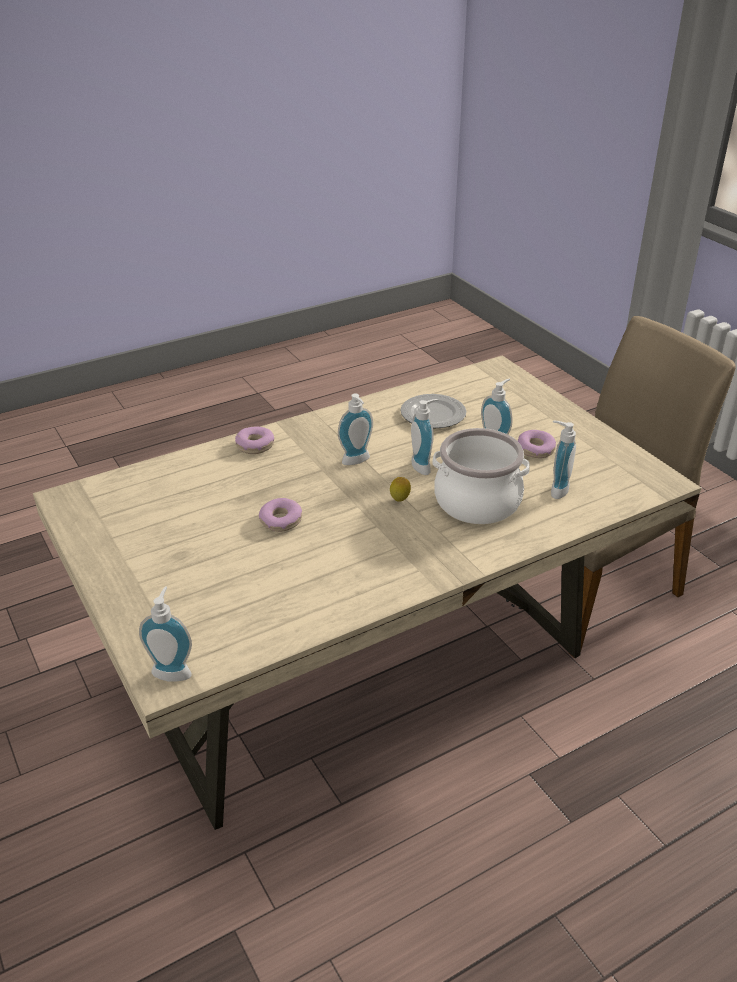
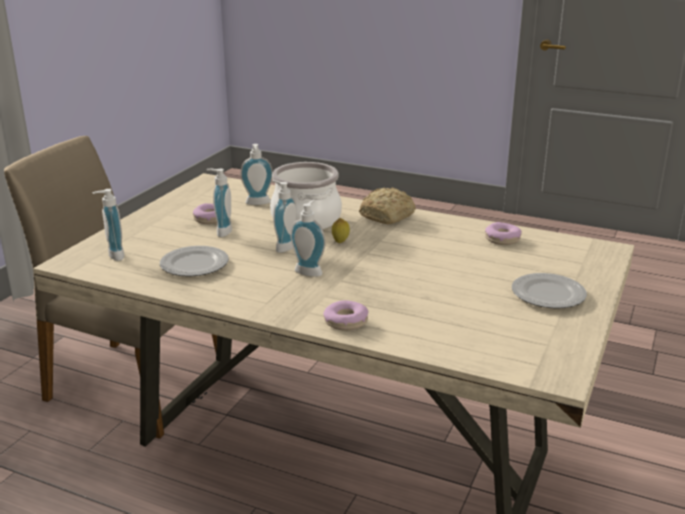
camera: 125 degrees left, 10 degrees down
(153, 566) = (548, 294): none -> plate
(173, 670) = (598, 250): soap dispenser -> soap dispenser (113, 256)
(281, 521) = (426, 271): donut -> donut (502, 239)
(434, 561) = (388, 216): none -> bread

